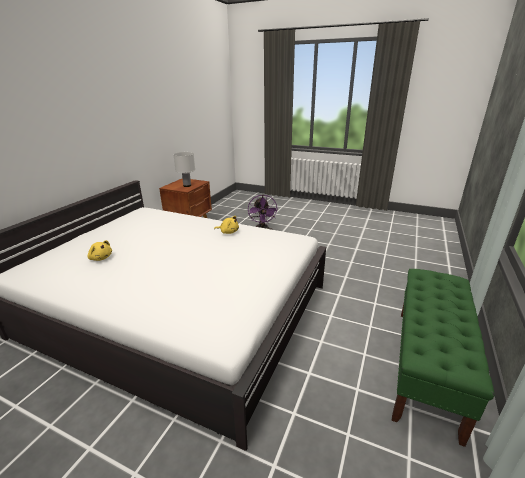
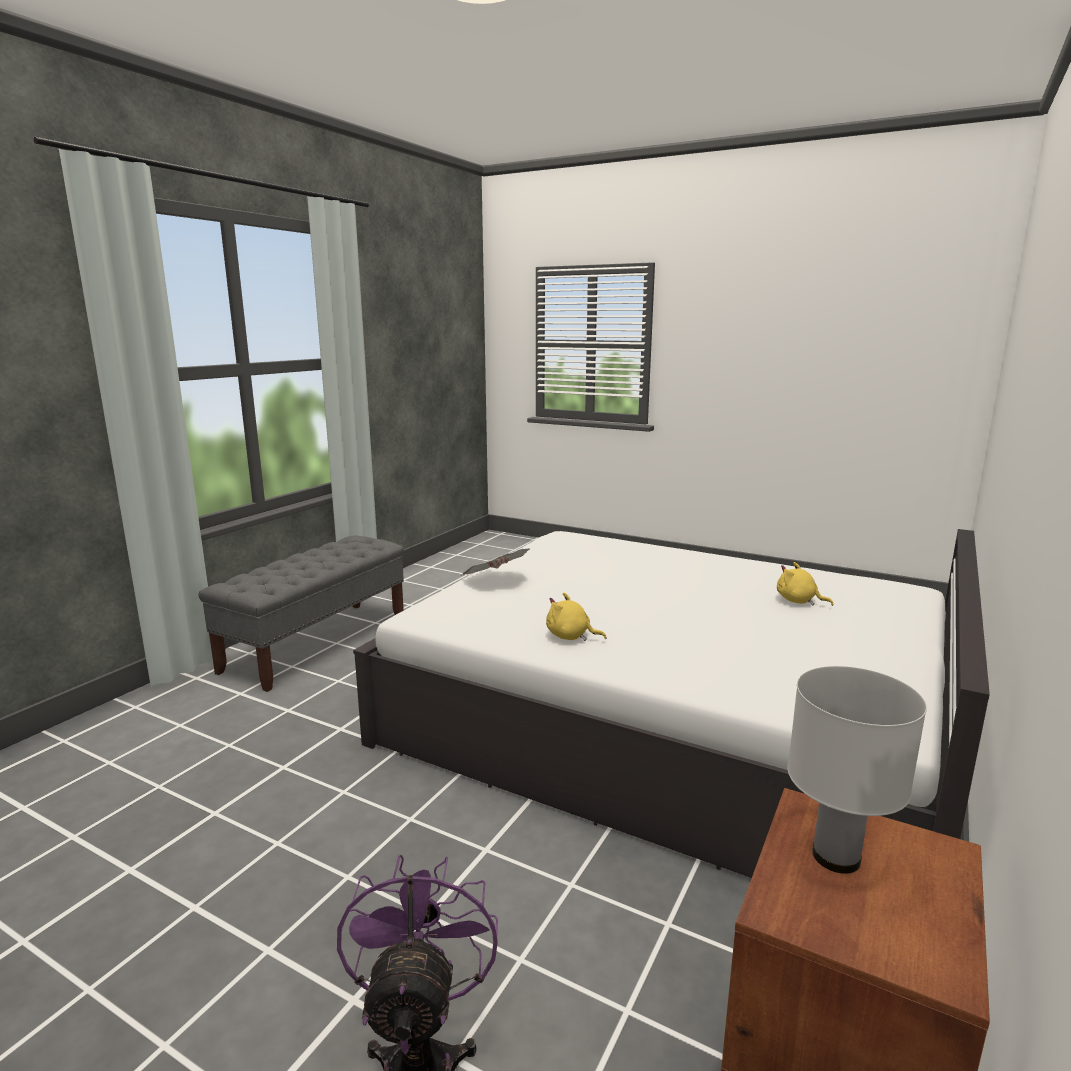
camera: 175 degrees left, 10 degrees down
(272, 265) = (494, 580): none -> newspaper
(426, 366) = (317, 643): green bench -> grey bench

